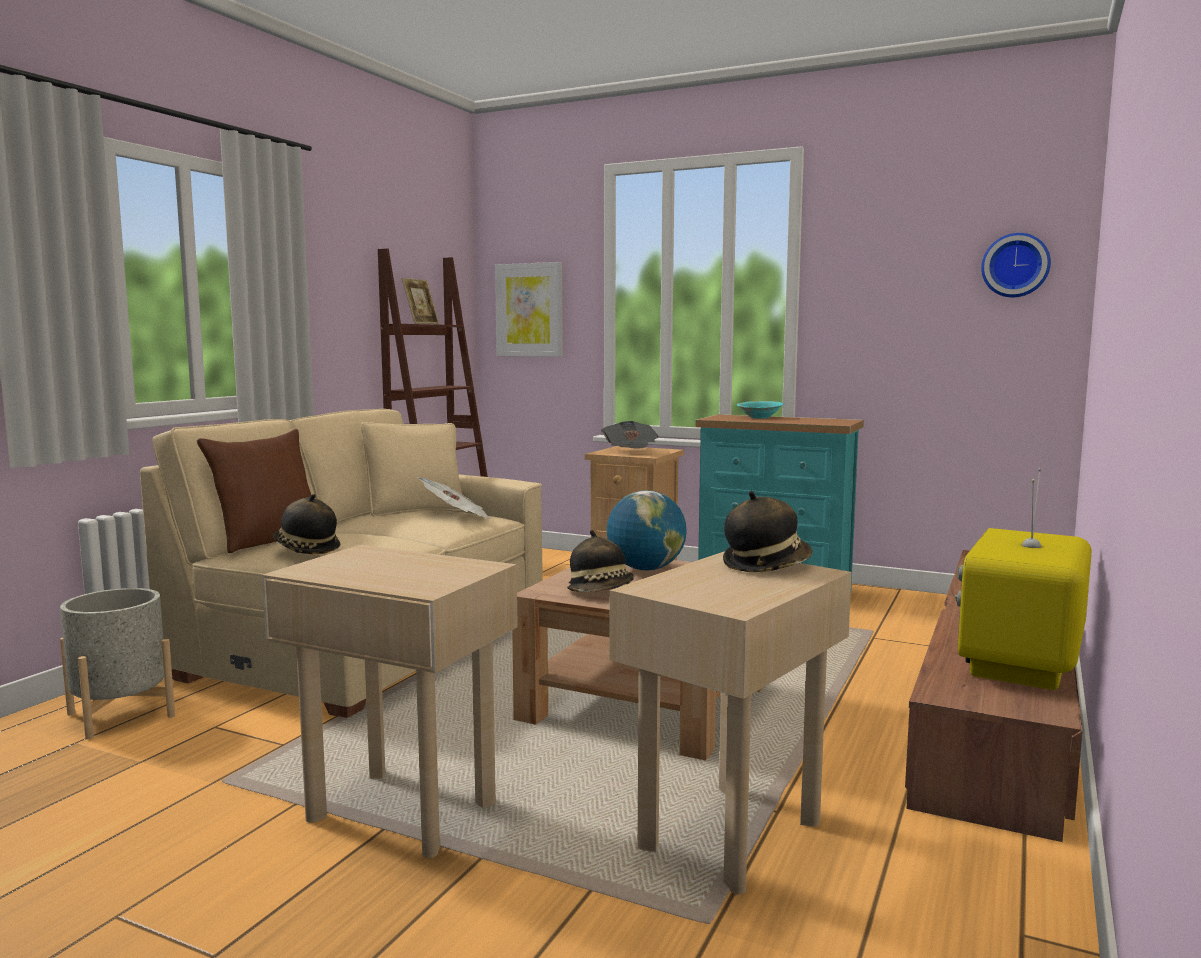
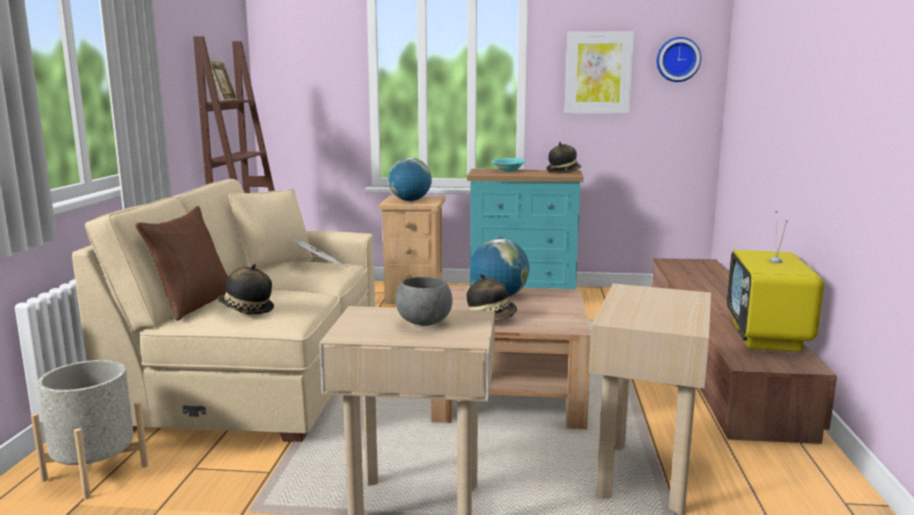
camera: 20 degrees left, 5 degrees up
(406, 568) = (423, 323): none -> grey bowl
(529, 310) = (302, 85): picture -> picture (598, 73)
(630, 451) = (410, 201): newspaper -> globe
(765, 565) = (655, 293): hat -> hat (563, 172)

